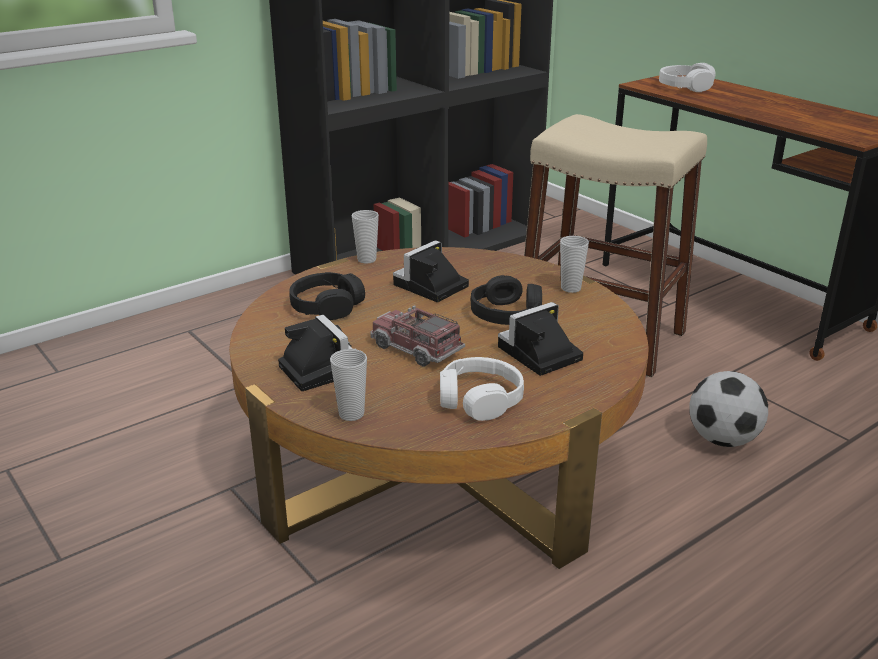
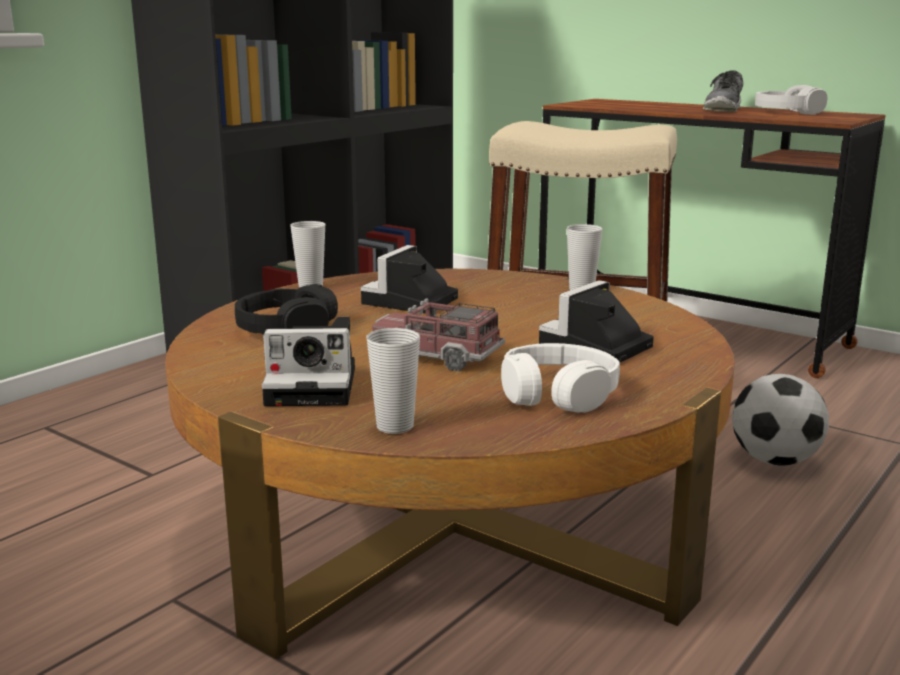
camera: 15 degrees left, 10 degrees down
(319, 368) = (316, 386): camera -> camera turned 135 degrees clockwise
(507, 314) = (525, 317): black headphones -> none
(685, 87) = (615, 104): white headphones -> white headphones (788, 112)
(776, 106) = (724, 109): none -> shoe

